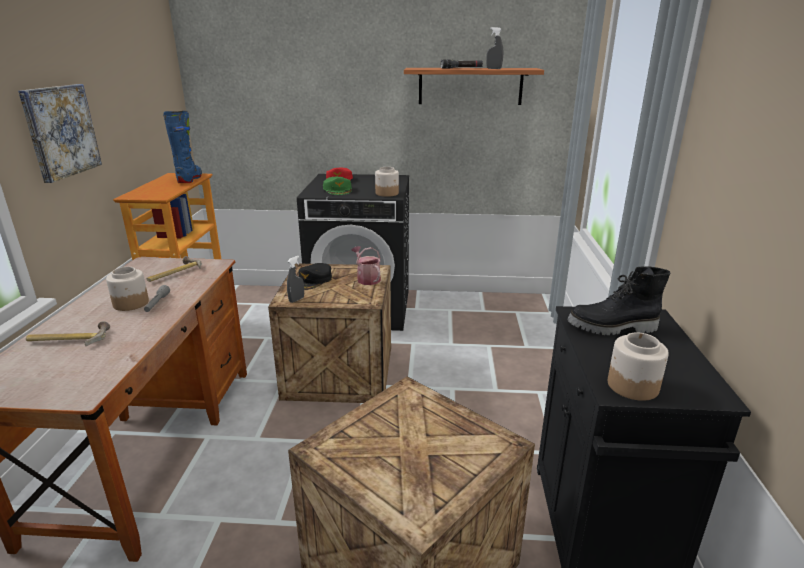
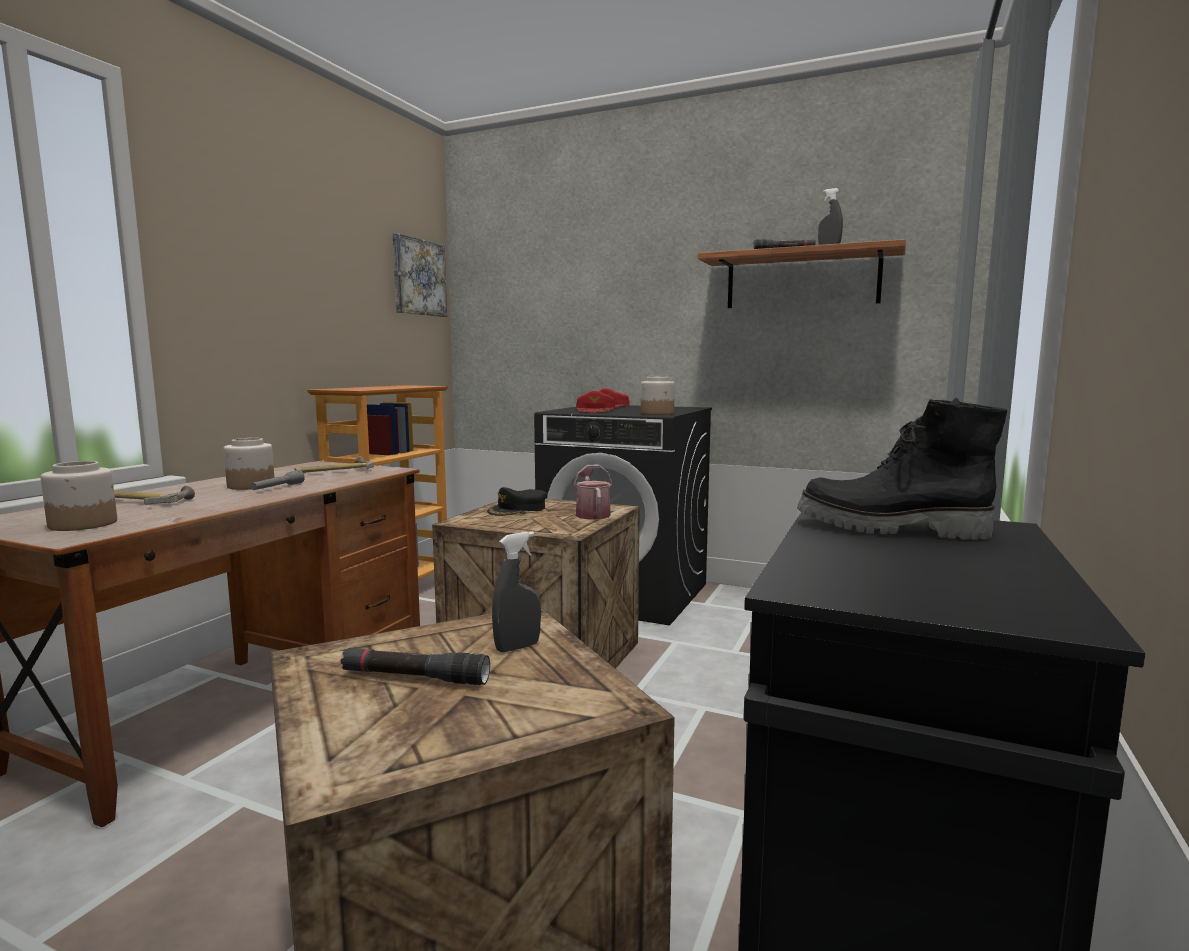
camera: 20 degrees right, 15 degrees down
(60, 131) = (252, 296): picture -> picture (418, 277)
(190, 179) = (415, 386): blue boot -> none
(296, 300) = (475, 522): grey spray bottle -> grey spray bottle (517, 647)
(338, 190) = (595, 410): green cap -> red cap
(392, 449) = (415, 678): none -> black flashlight
(632, 385) = (852, 585): jar -> jar (84, 524)

